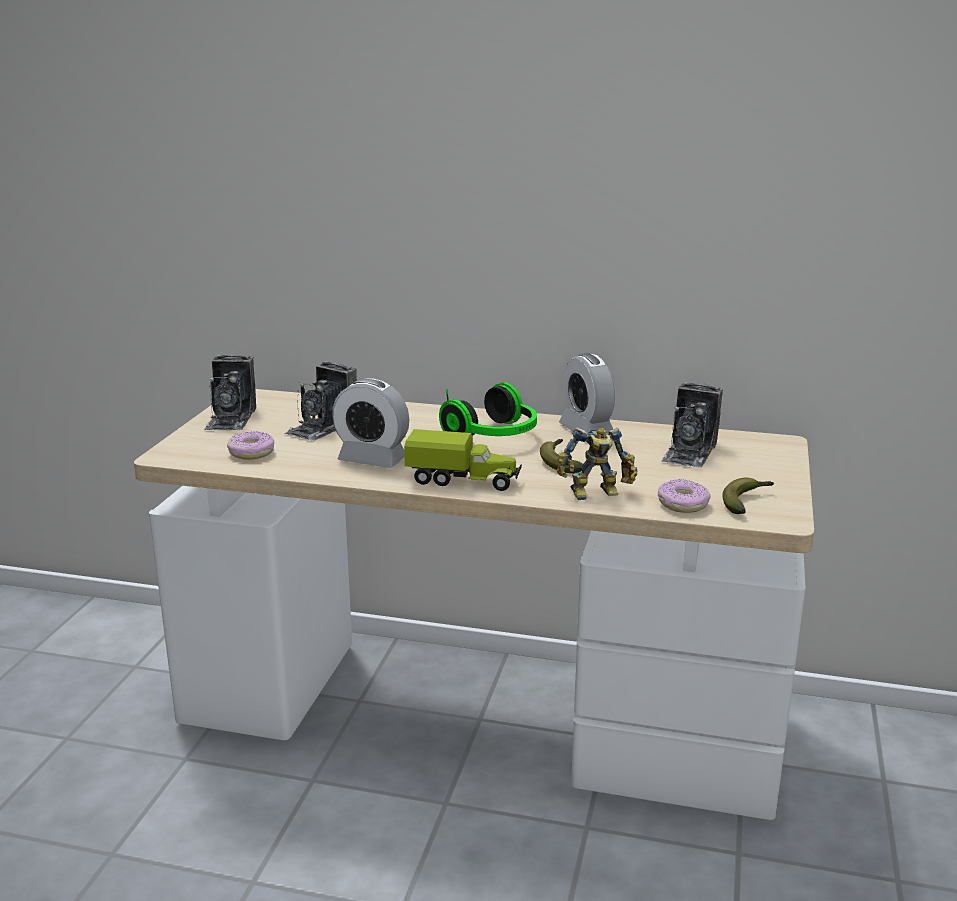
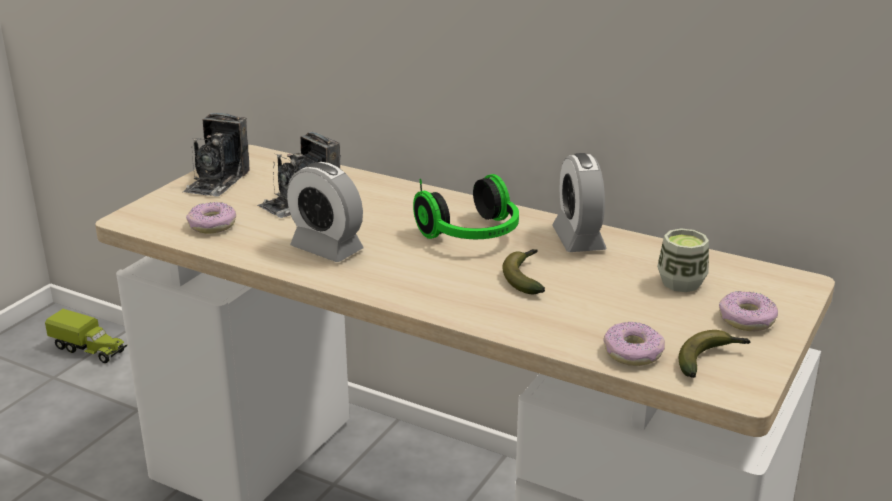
camera: 15 degrees right, 5 degrees up
(464, 481) = (406, 288): toy truck -> toy truck (89, 350)
(597, 494) = (541, 325): toy robot -> none
(689, 452) = (681, 282): camera -> cup
(756, 471) = (746, 319): none -> donut

